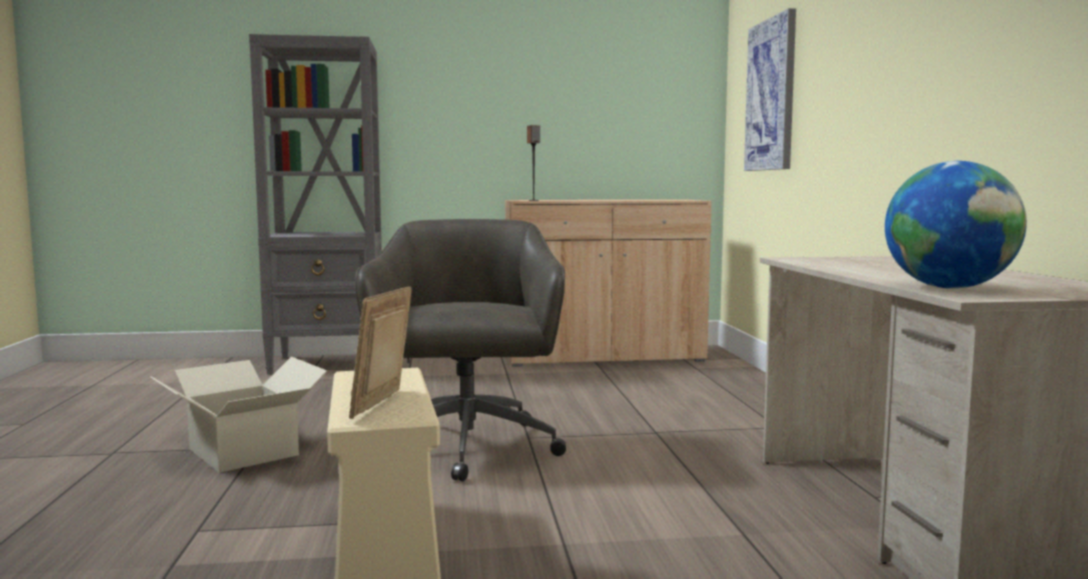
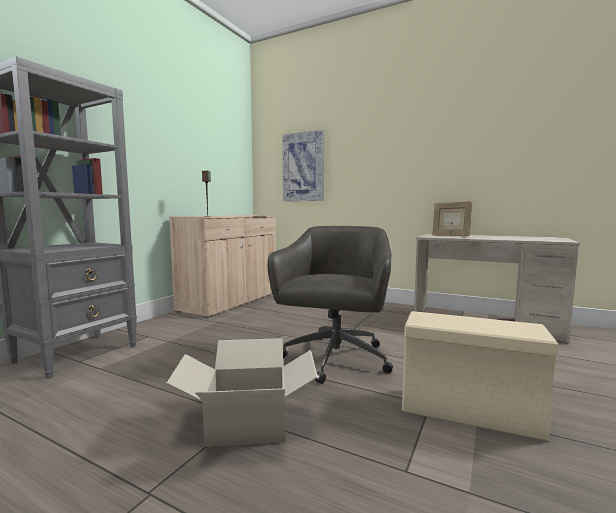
camera: 55 degrees left, 0 degrees up
(383, 405) = (507, 327): picture frame -> picture frame (450, 236)
(467, 449) = (335, 359): grey office chair -> grey office chair turned 75 degrees clockwise
(949, 288) = (541, 240): globe -> none

